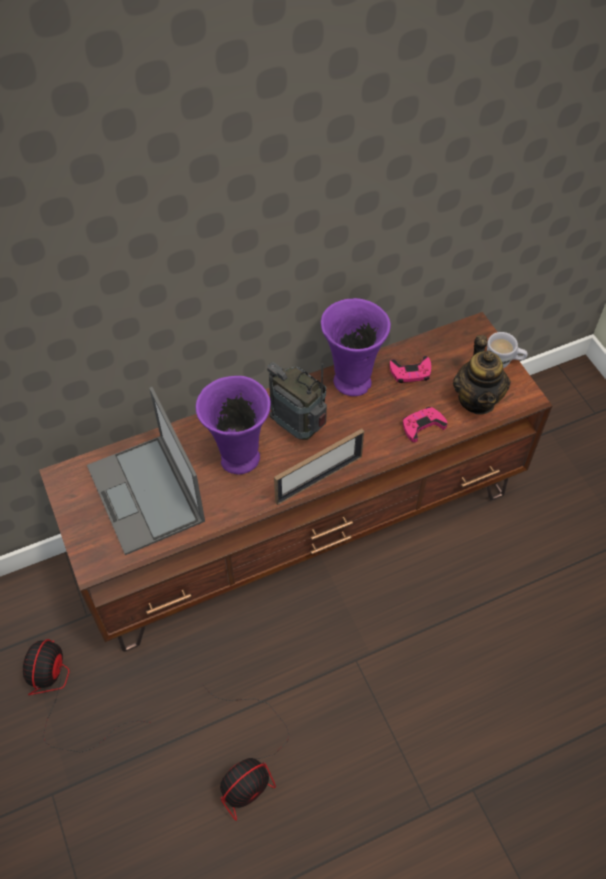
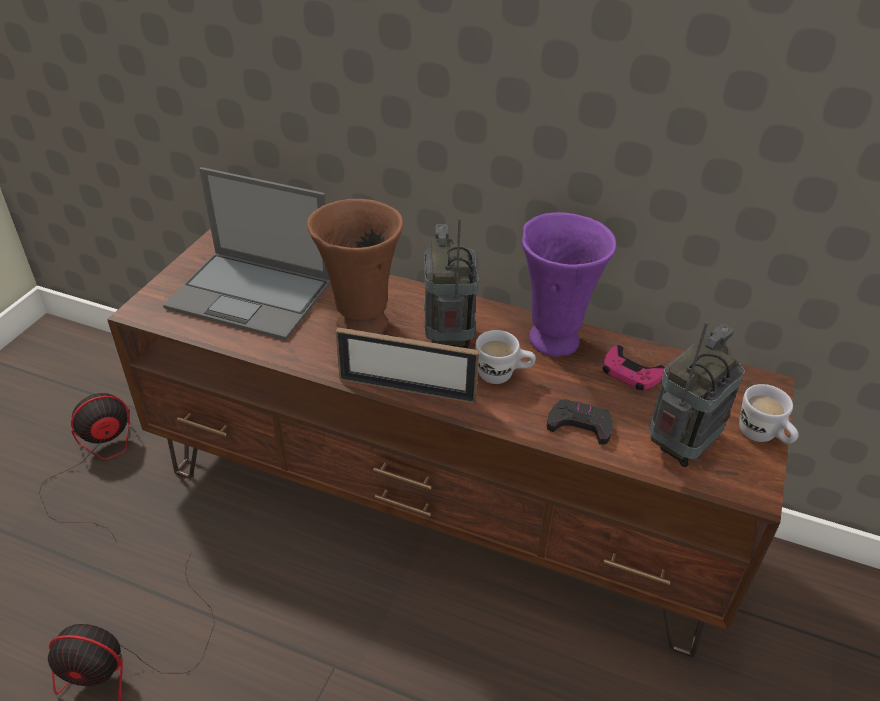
camera: 45 degrees right, 15 degrees down
(146, 495) = (252, 295): laptop -> laptop turned 90 degrees counterclockwise
(238, 459) = (360, 323): purple vase -> brown vase
(354, 427) = (503, 375): none -> white mug
(422, 425) = (580, 424): pink game controller -> black game controller
(477, 399) = (680, 447): teapot -> radio

